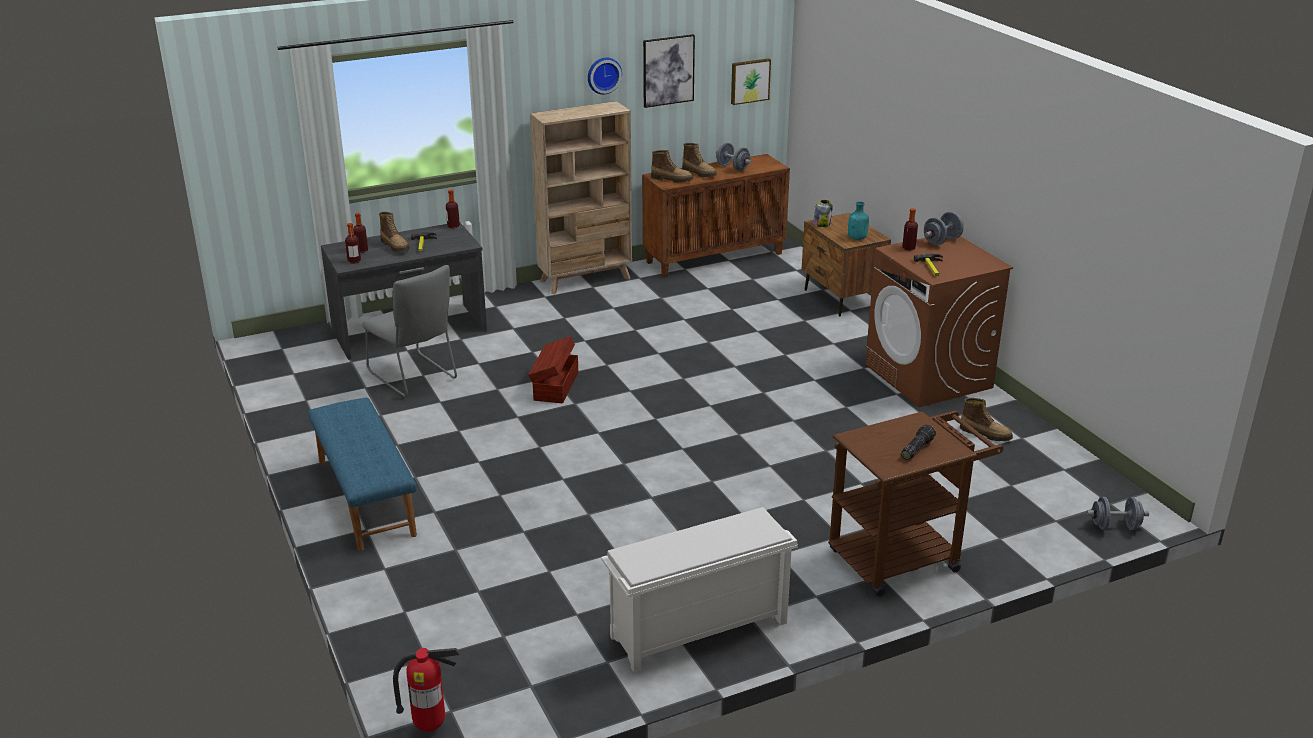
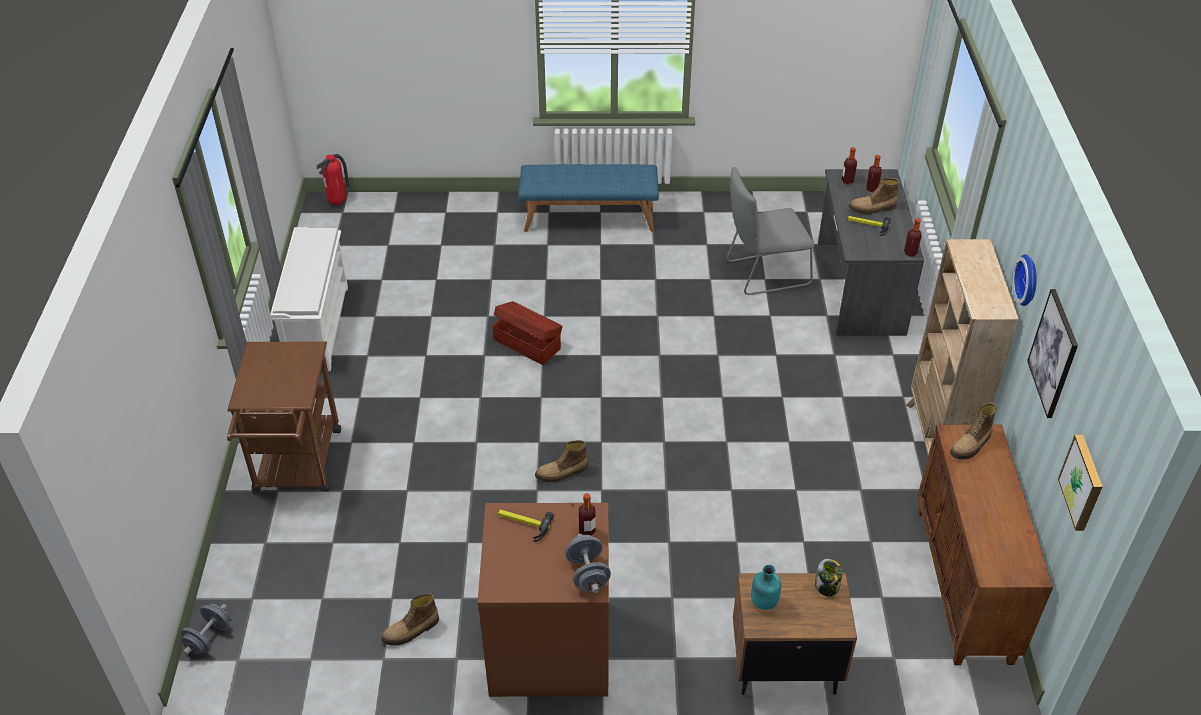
camera: 115 degrees right, 15 degrees up
(555, 386) = (698, 351): brown storage box -> brown storage box (527, 343)
(700, 173) = (986, 480): boot -> boot (562, 473)
(733, 168) = (999, 523): grey dumbbell -> none
(916, 448) = (265, 376): flashlight -> none

